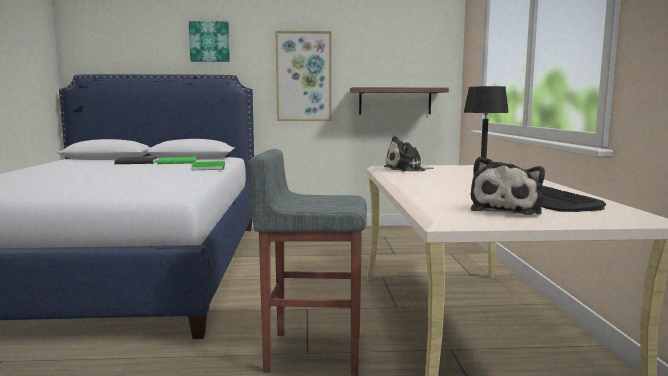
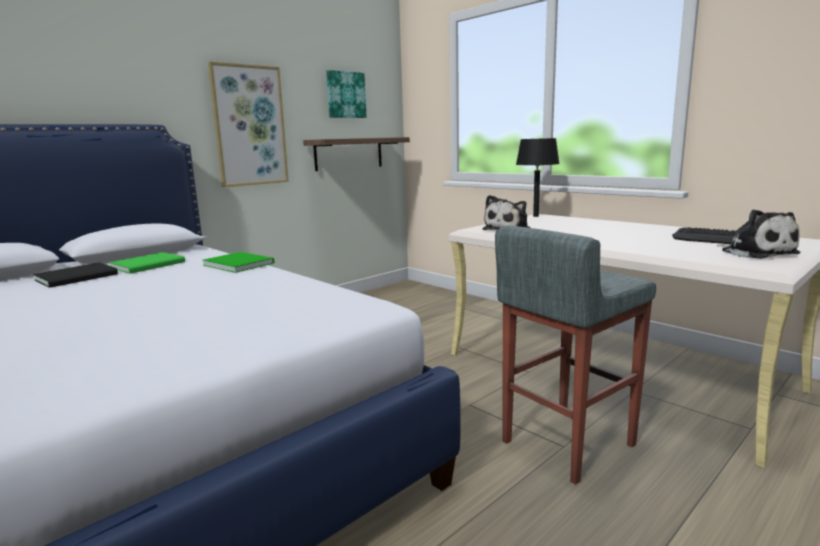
camera: 40 degrees left, 5 degrees up
(209, 41) = (108, 72): picture -> picture (345, 95)

